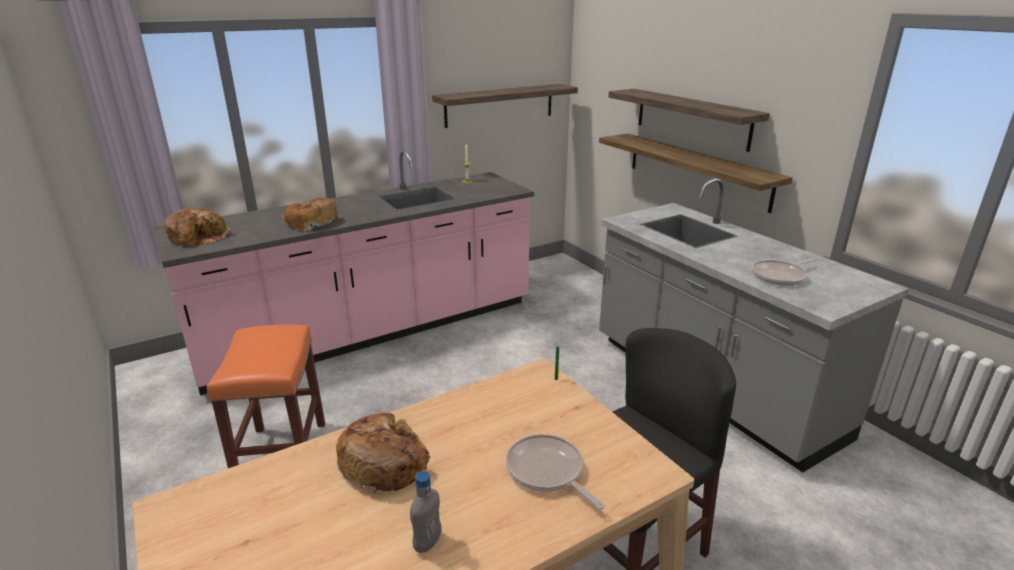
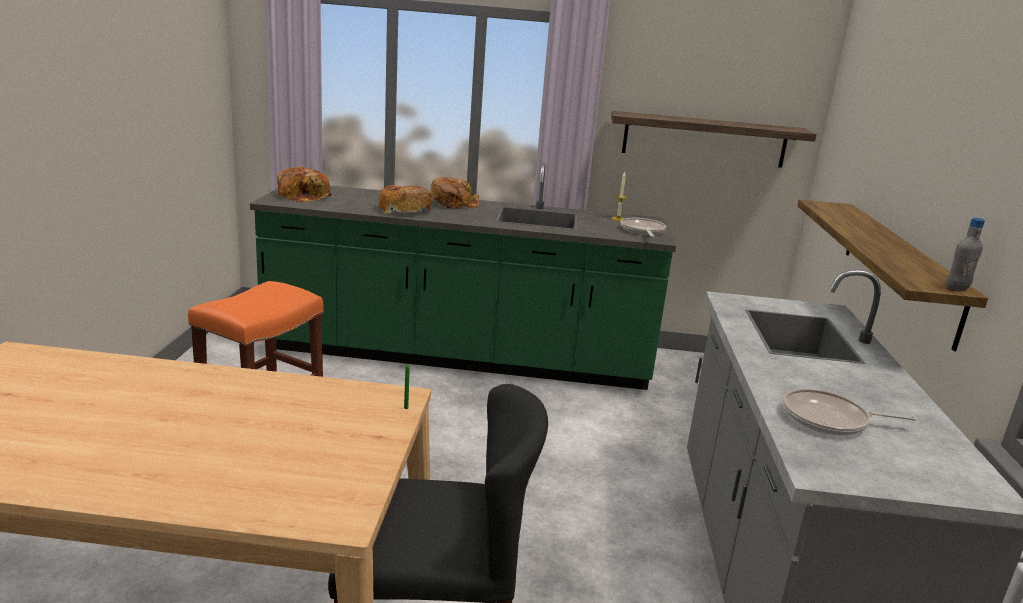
camera: 35 degrees right, 5 degrees down
(373, 332) = (459, 357): pink counter -> green counter
(385, 462) = (166, 395): bread -> bread (454, 203)
(427, 542) = (90, 457): grey bottle -> grey bottle (956, 288)
(547, 472) = (257, 465): frying pan -> frying pan (642, 231)
(691, 118) = (910, 190): shelf -> none

